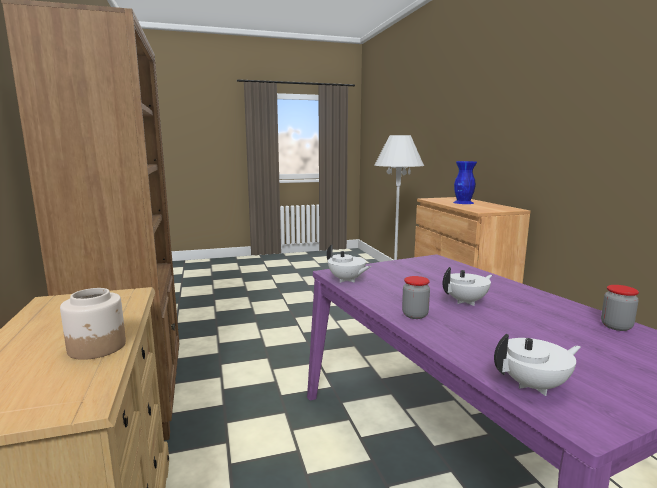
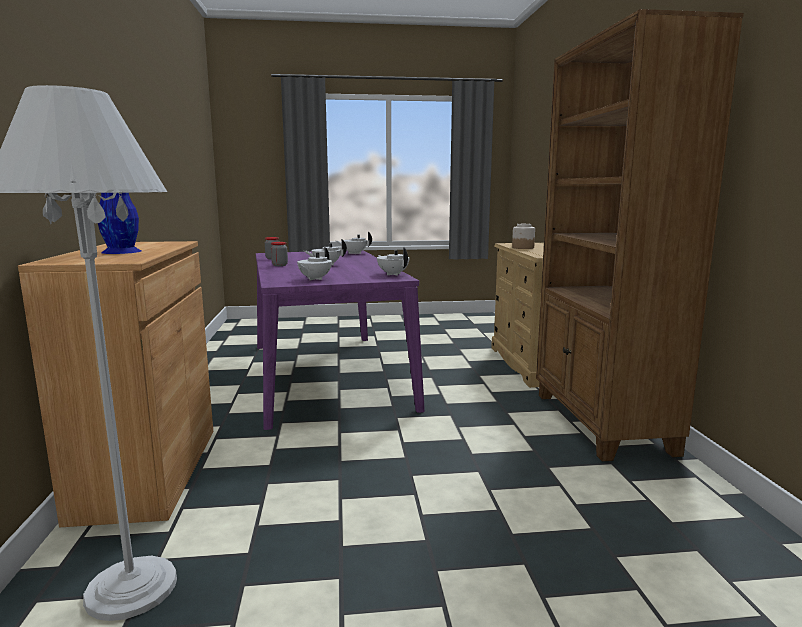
camera: 170 degrees left, 0 degrees up
(415, 315) = (368, 263): jar -> jar (279, 265)
(416, 266) = (314, 279): none -> white teapot

